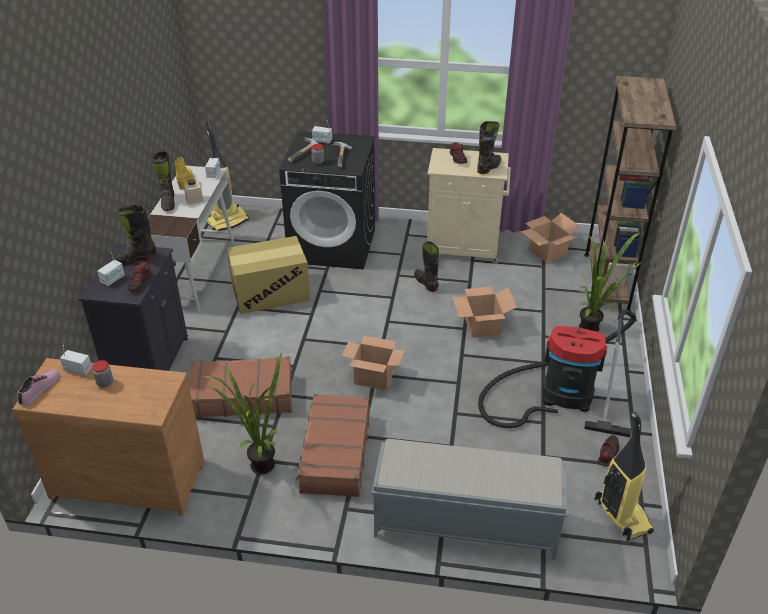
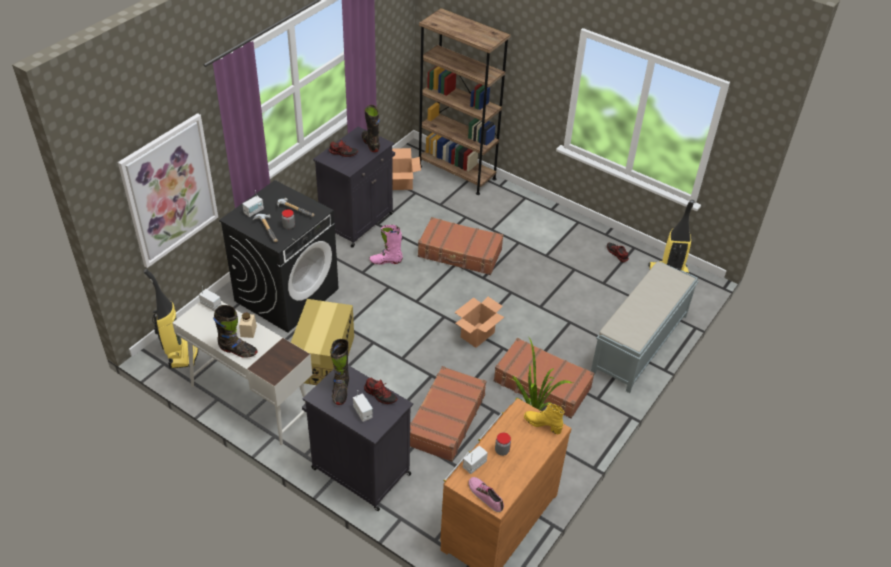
camera: 65 degrees left, 5 degrees up
(185, 181) = (207, 328): yellow boot -> yellow boot (542, 424)
(268, 77) = (170, 190): none -> picture
(426, 283) = (386, 261): black boot -> pink boot
(464, 247) = (358, 221): beige cabinet -> black cabinet
(482, 326) = (460, 253): cardboard box -> brown suitcase
(560, 395) = (554, 249): vacuum cleaner -> none
(593, 329) = (501, 203): potted plant -> none

